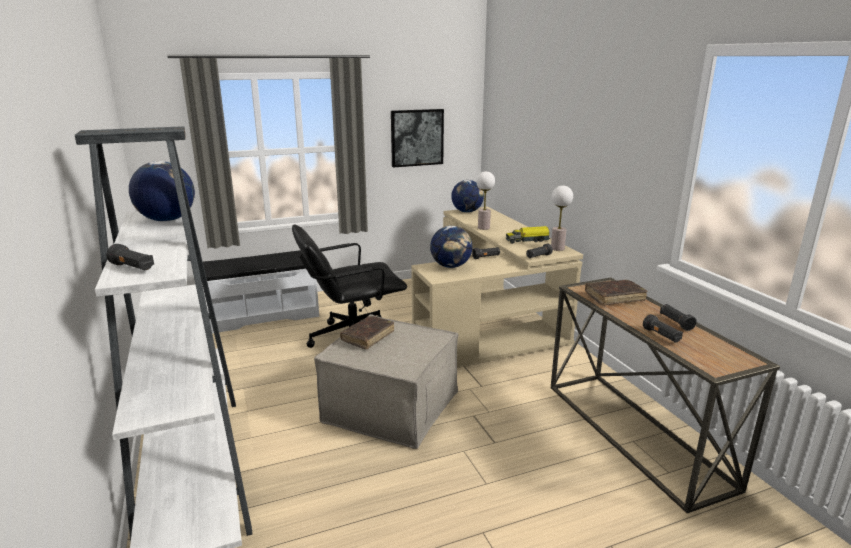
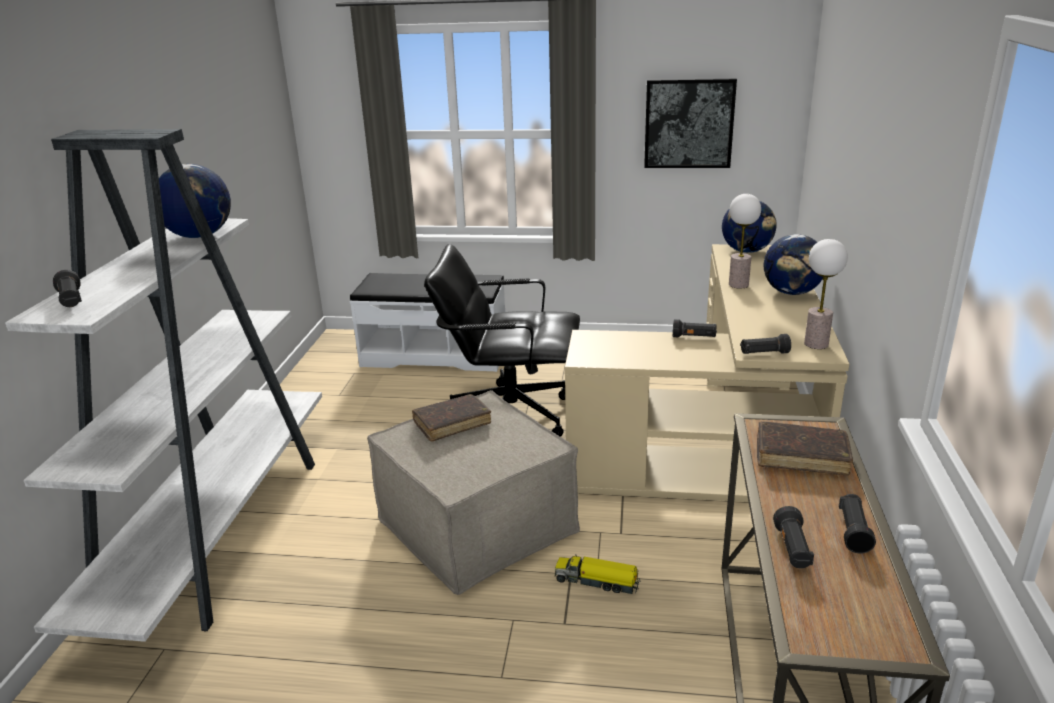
camera: 30 degrees right, 5 degrees up
(451, 266) = (624, 342): globe -> globe (791, 292)
(528, 240) = (783, 320): toy truck -> toy truck (597, 581)

